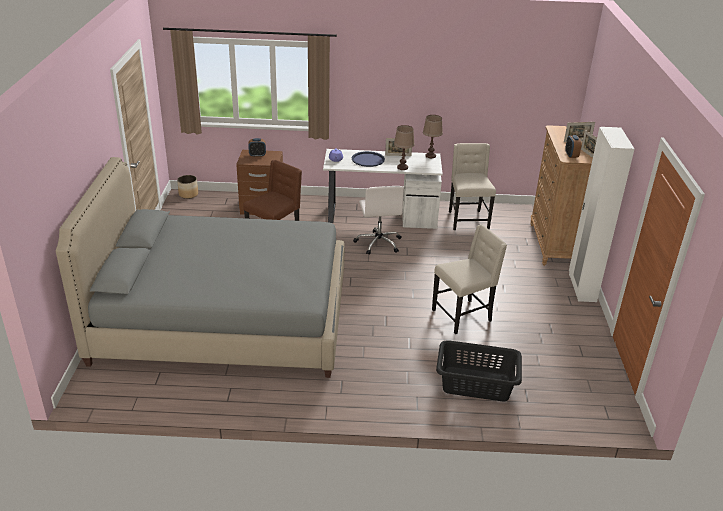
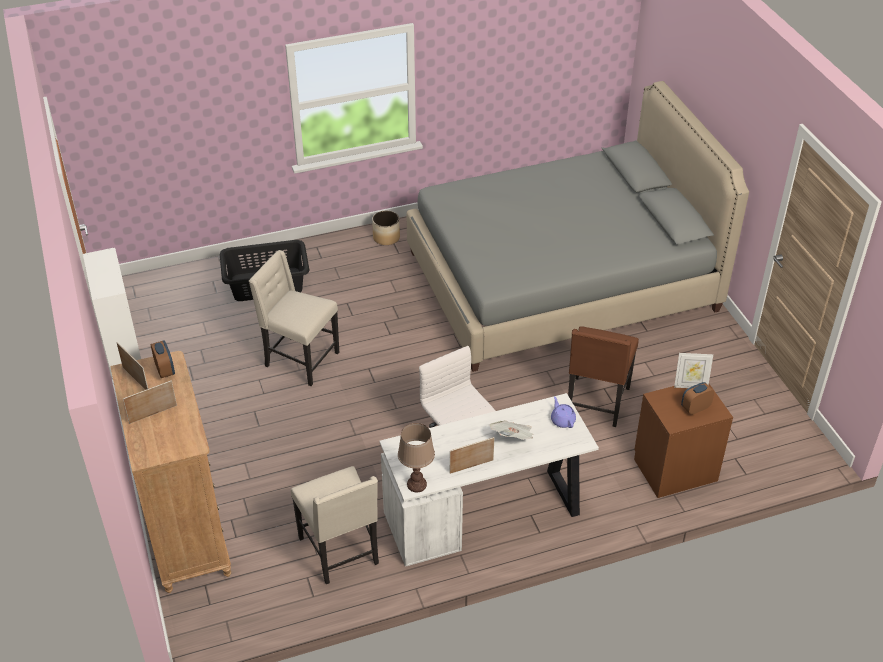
camera: 160 degrees right, 10 degrees up
(188, 194) = (808, 461): planter -> planter (386, 237)
(248, 163) = (690, 385): none -> picture frame
(368, 159) = (513, 438): blue tray -> newspaper
(402, 167) = (448, 434): brown table lamp -> none
(463, 316) = (300, 360): beige chair -> beige chair turned 75 degrees clockwise

